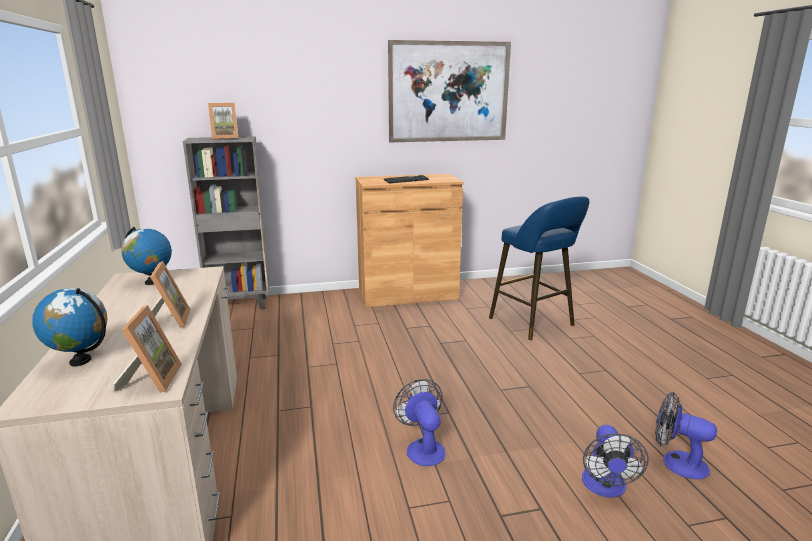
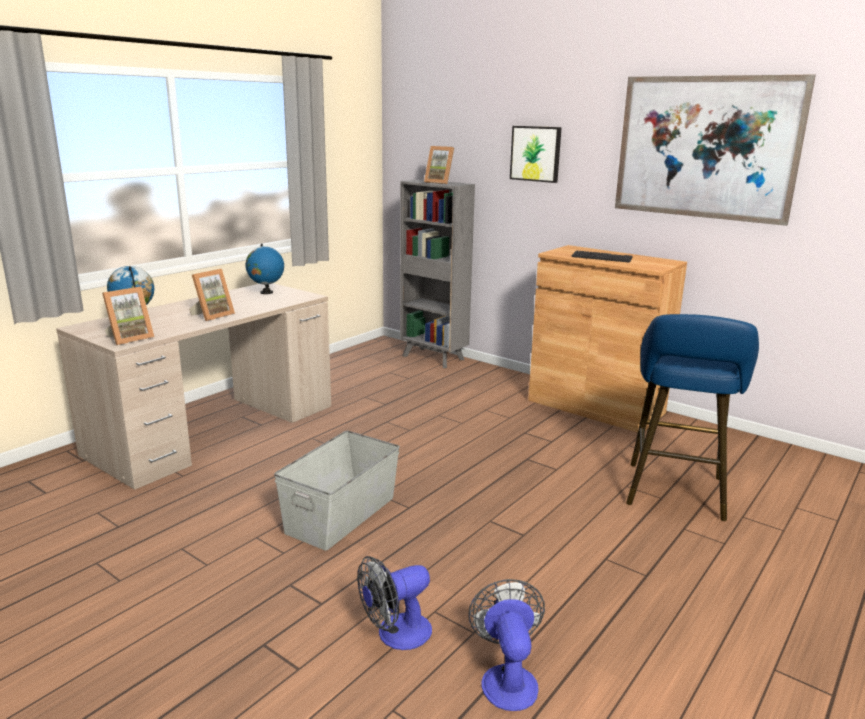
camera: 50 degrees right, 0 degrees up
(312, 104) = (536, 153): none -> picture
(423, 447) = (340, 514): fan -> grey storage box

